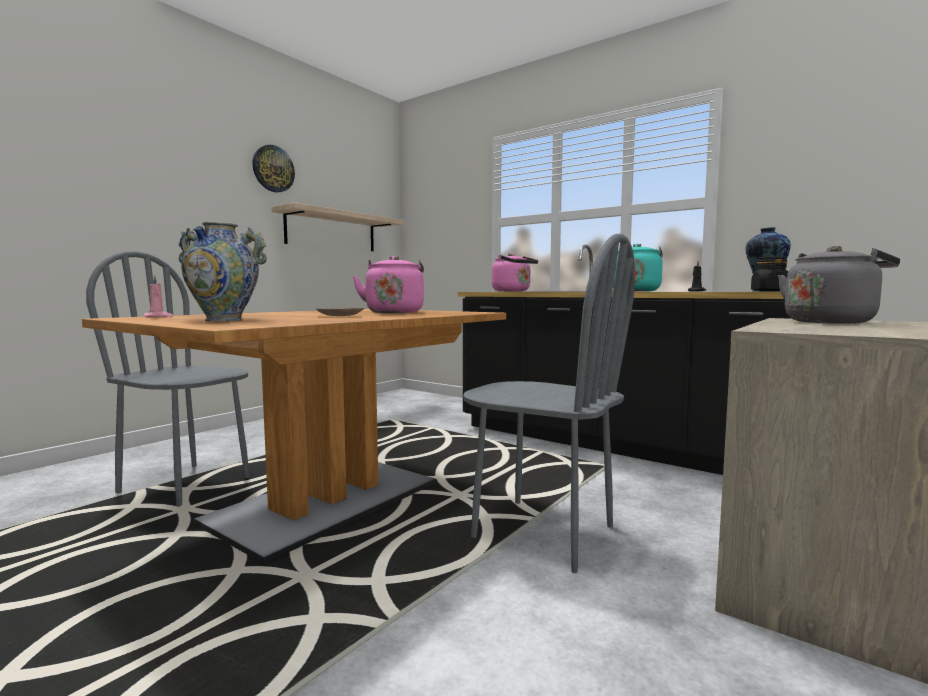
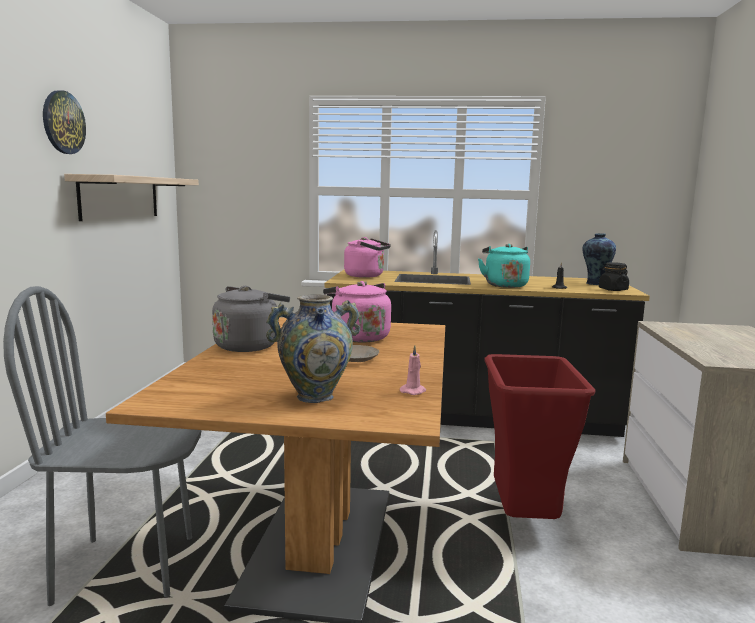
camera: 30 degrees left, 5 degrees up
(158, 317) = (190, 393): pink candle -> pink candle (413, 391)
(543, 532) = (525, 521): grey chair -> red trash can
(831, 322) = (698, 333): grey kettle -> grey kettle (249, 345)

